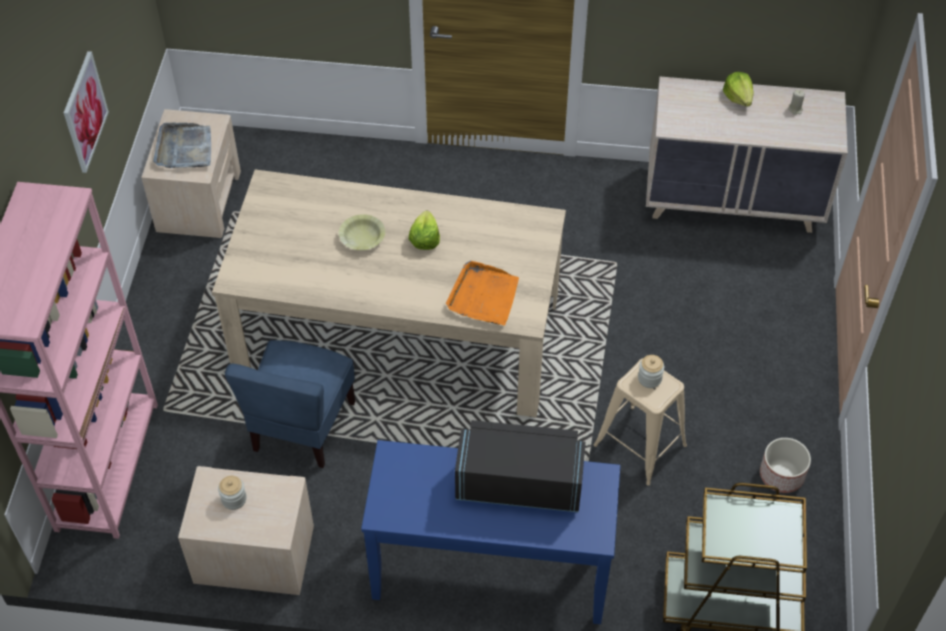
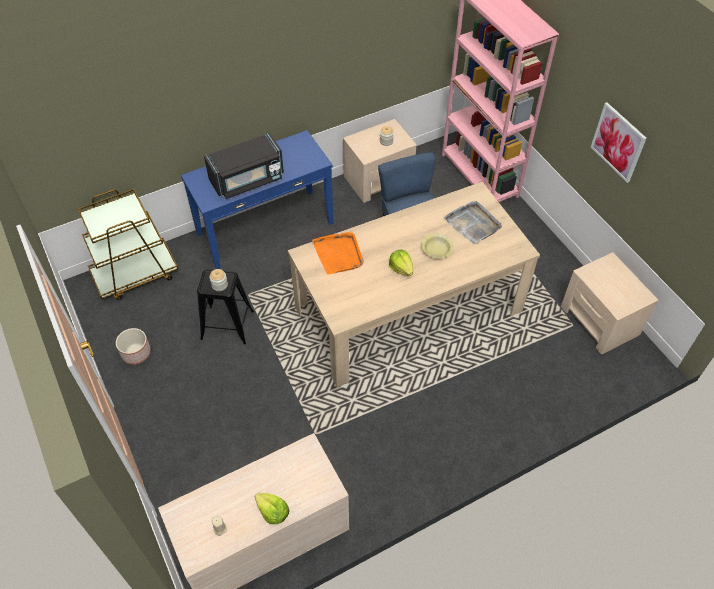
camera: 145 degrees right, 0 degrees up
(184, 149) = (613, 282): grey tray -> grey tray (473, 224)
(640, 445) = (227, 325): beige stool -> black stool

